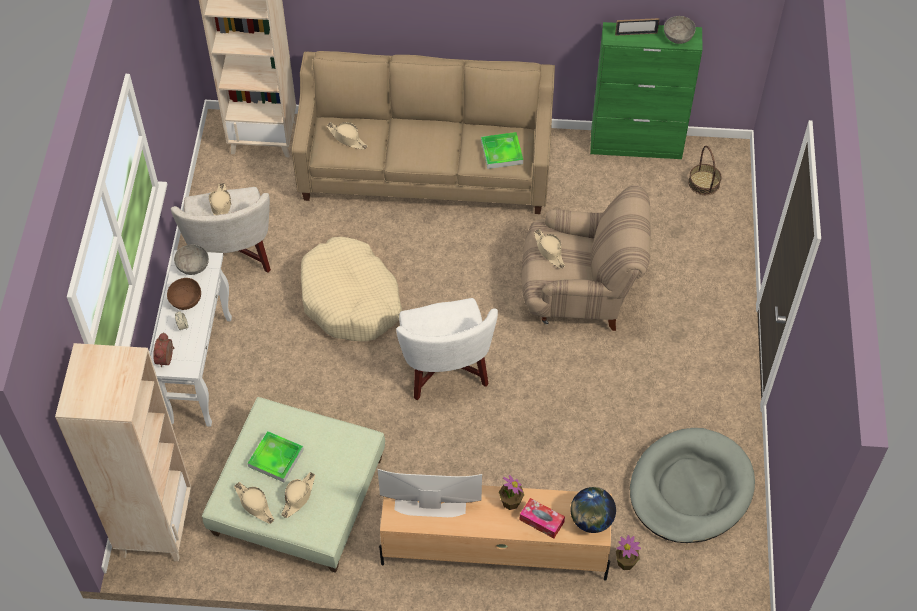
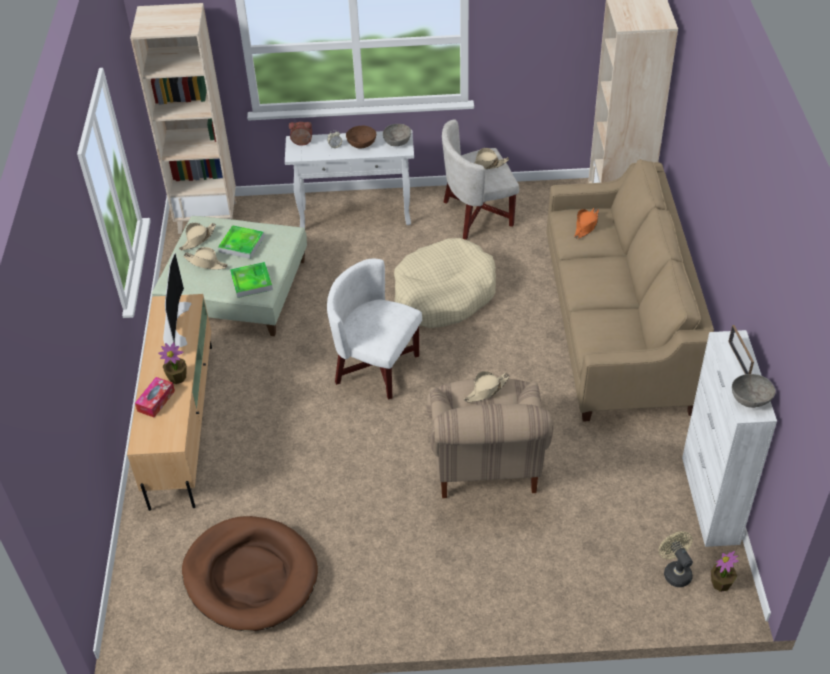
camera: 85 degrees right, 10 degrees down
(347, 138) = (586, 226): beige hat -> orange hat
(445, 368) = (376, 367): white armchair -> white armchair turned 45 degrees clockwise
(501, 152) = (603, 336): tray -> tray (251, 282)
(591, 520) = (155, 437): globe -> none
(626, 562) = (167, 525): potted plant -> potted plant (721, 584)
(636, 145) = (710, 500): green cabinet -> white cabinet
(690, 489) = (250, 576): grey dog bed -> brown dog bed
(704, 183) = (675, 571): basket -> beige fan

